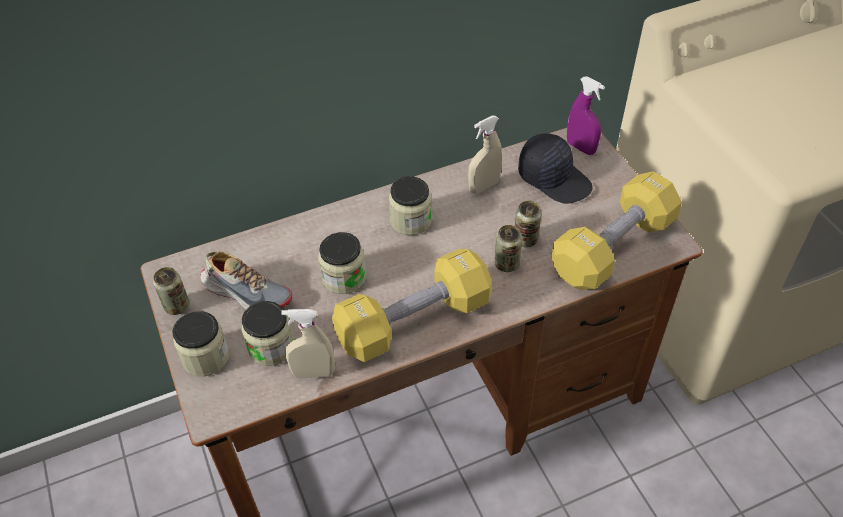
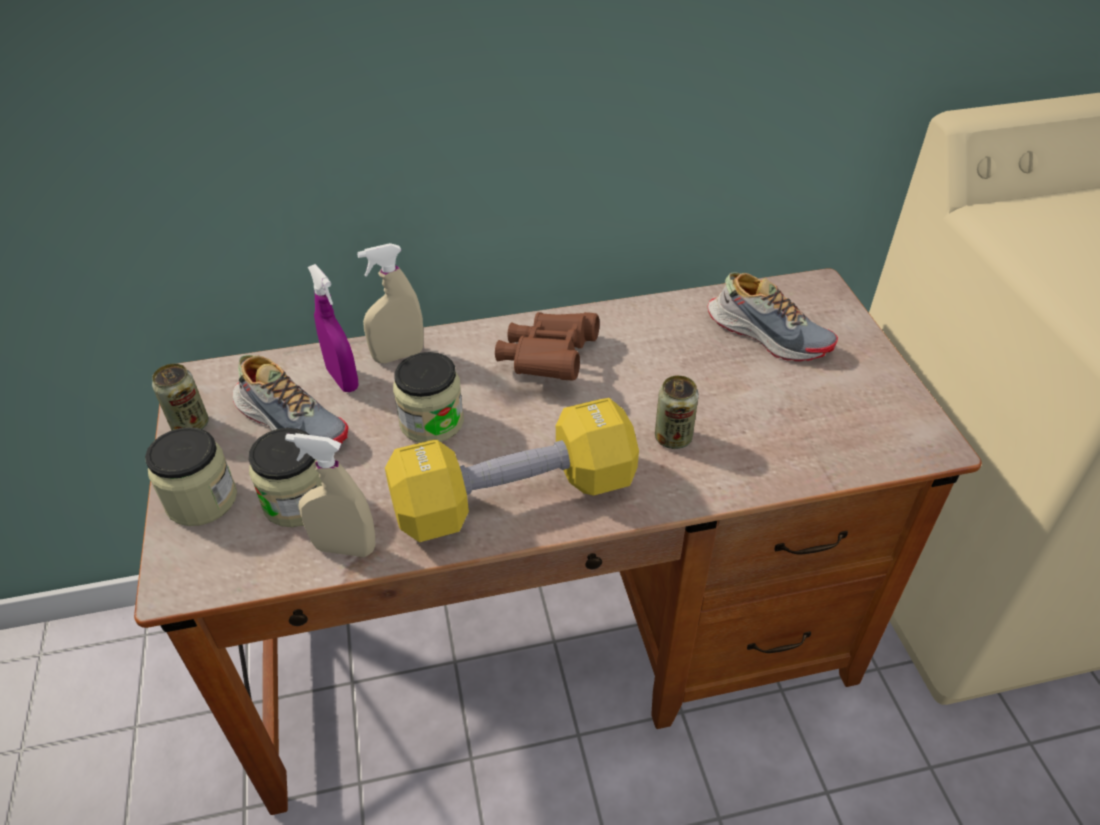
camera: 10 degrees right, 5 degrees down
(411, 220) = (548, 361): jar -> brown binoculars
(484, 186) = (663, 331): beige spray bottle -> beige spray bottle (398, 355)
(525, 240) = (708, 408): can -> none
(554, 178) = (768, 334): black cap -> shoe
(581, 147) = (813, 300): purple spray bottle -> purple spray bottle (343, 379)
(613, 247) = (839, 438): yellow dumbbell -> none

